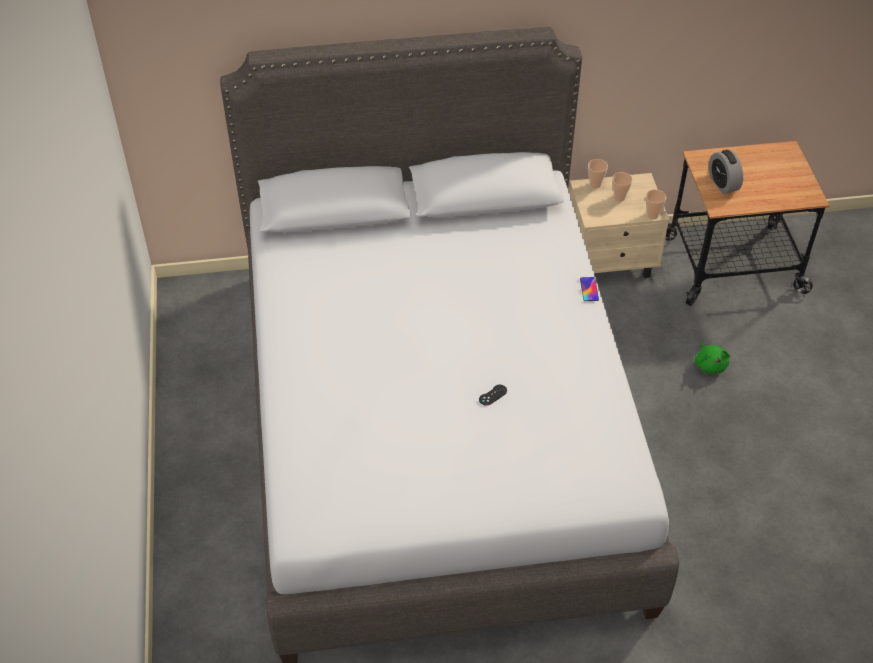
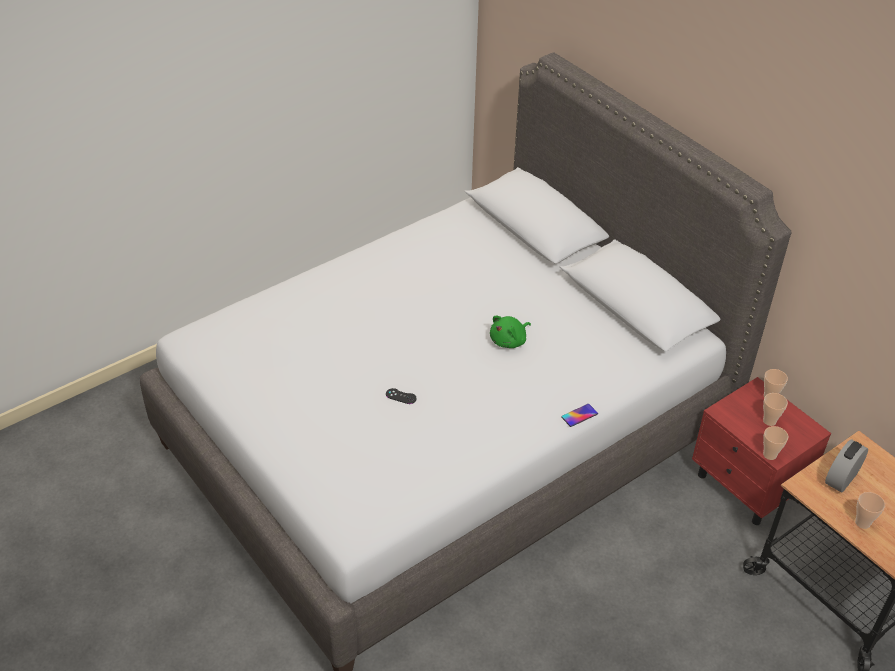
camera: 60 degrees right, 5 degrees down
(610, 261) = (748, 486): beige nightstand -> red nightstand
(710, 365) = (681, 618): green plush toy -> green plush toy (509, 341)
(767, 195) = (862, 523): none -> cup

